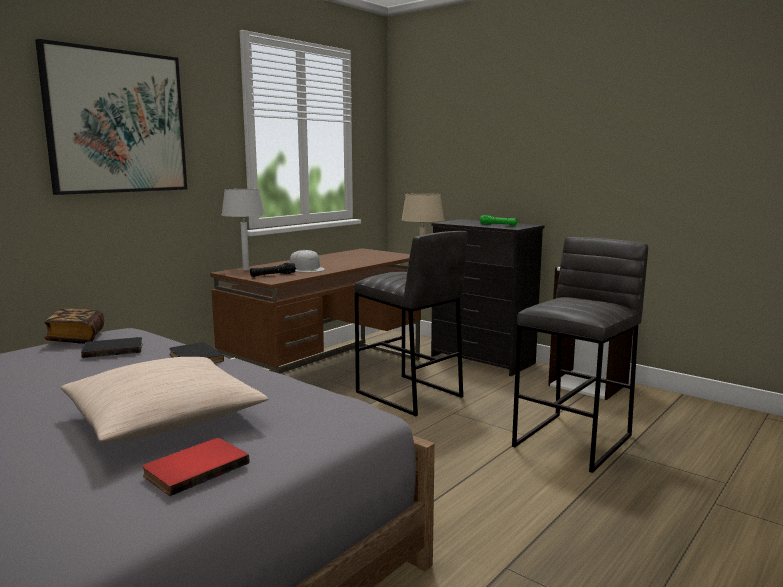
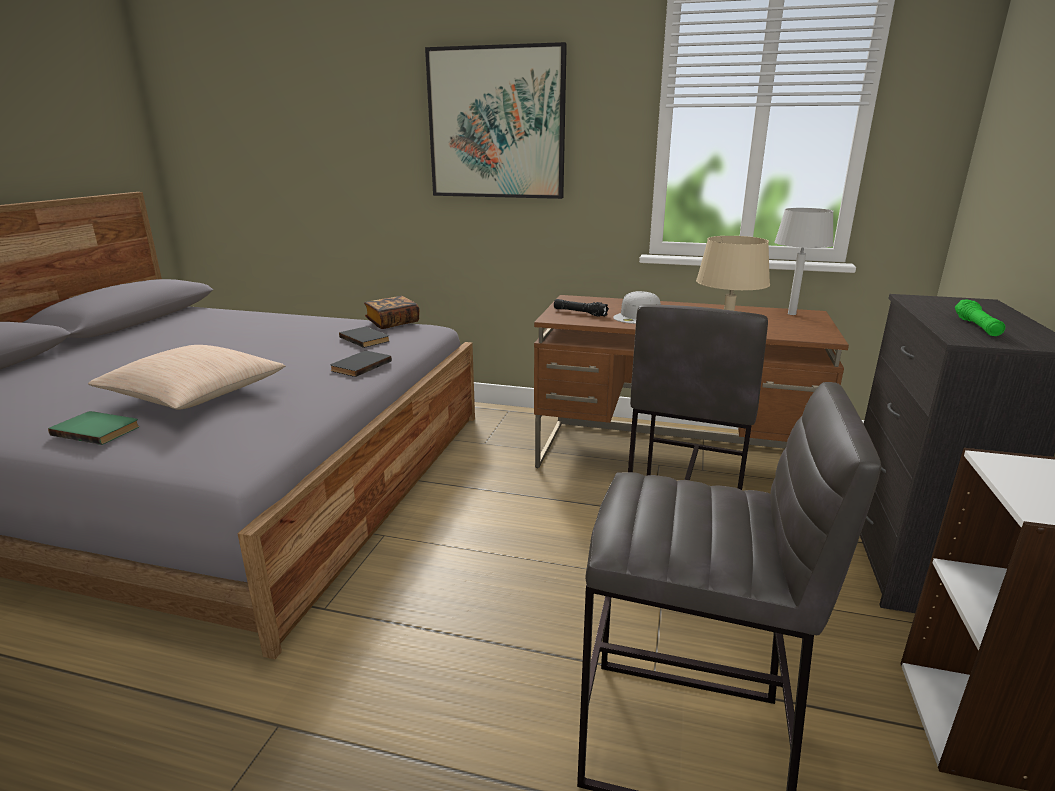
camera: 65 degrees right, 10 degrees up
(194, 468) = (98, 430): red book -> green book
(245, 269) = (591, 300): grey table lamp -> grey table lamp (791, 313)

